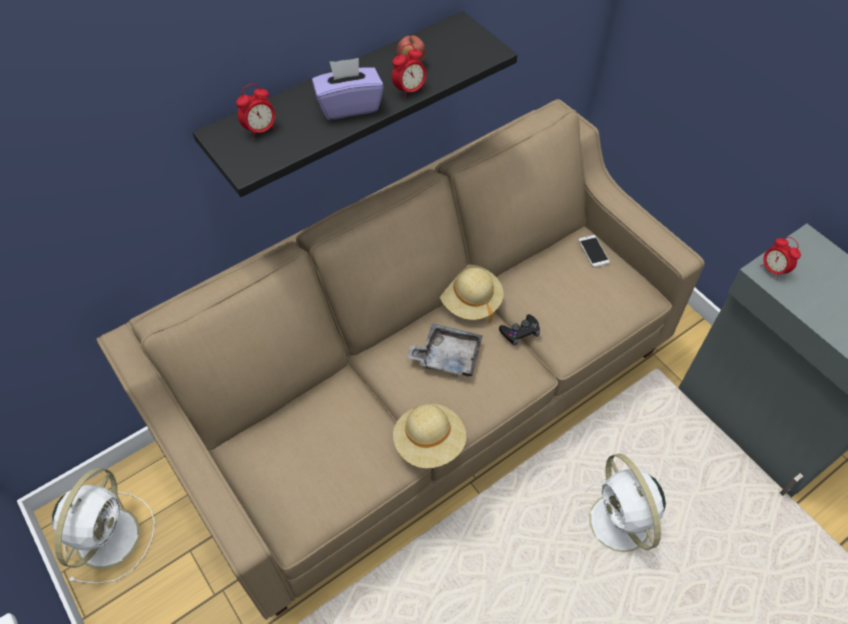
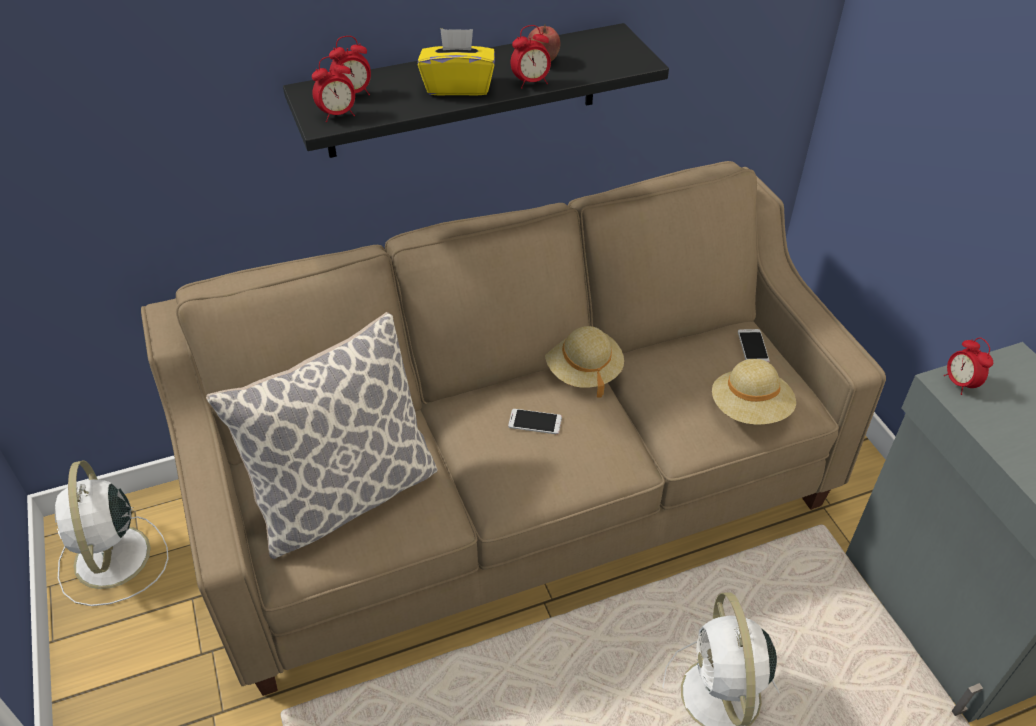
camera: 15 degrees right, 10 degrees down
(109, 534) = (112, 560): white fan -> white fan turned 135 degrees clockwise
(256, 156) = (338, 115): none -> alarm clock
(316, 457) = (344, 494): none -> pillow
(349, 105) = (458, 86): purple tissue box -> yellow tissue box
(429, 443) = (481, 510): beige hat -> beige hat (750, 410)
(447, 356) = (535, 422): grey tray -> phone
(520, 332) = (632, 415): black game controller -> none

